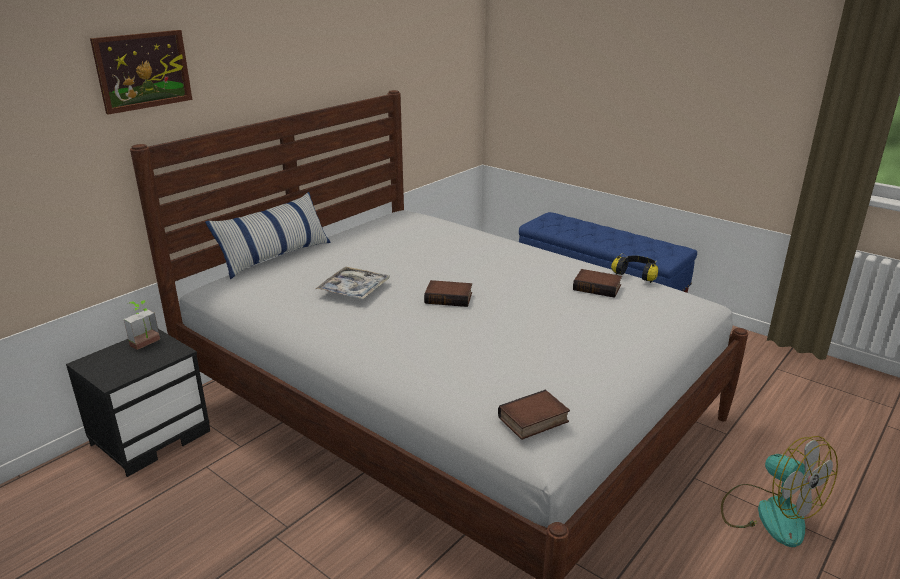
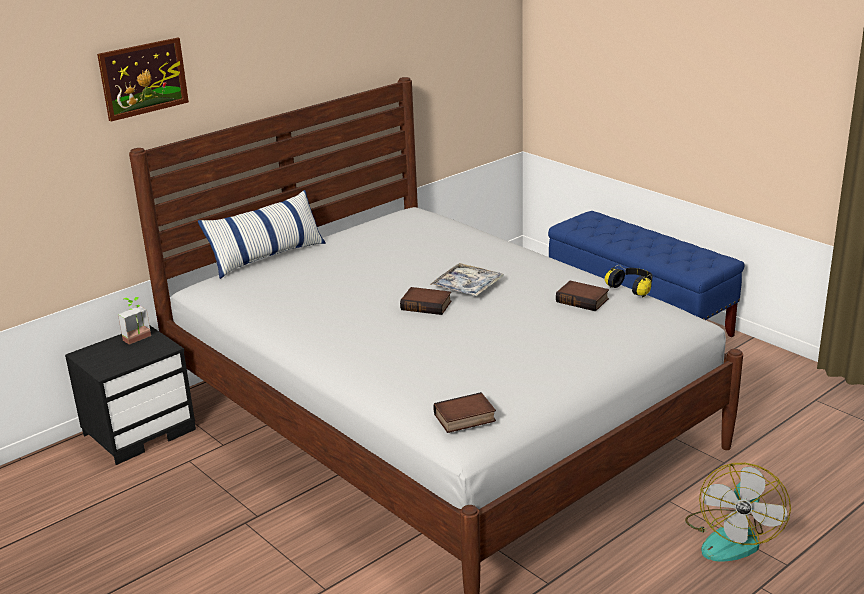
camera: 10 degrees right, 0 degrees up
(354, 290) = (336, 294): tray -> tray (467, 286)
(769, 513) = (732, 537): fan -> fan turned 45 degrees clockwise

